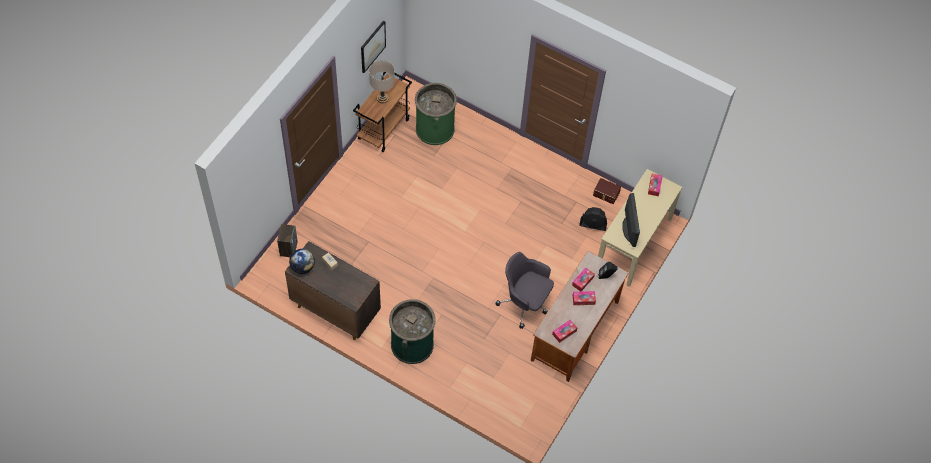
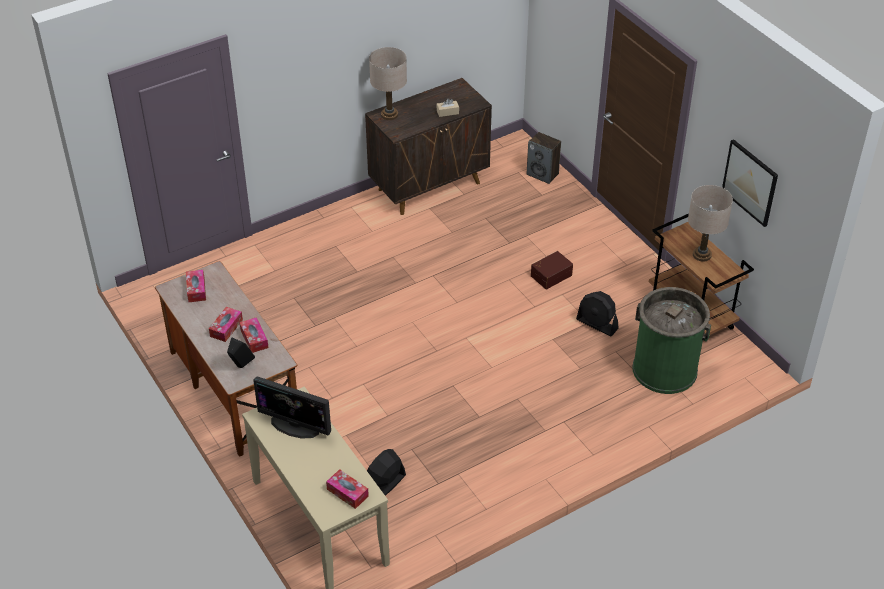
camera: 120 degrees right, 15 degrees down
(303, 267) = (457, 91): globe -> none
(350, 296) = (389, 115): none -> beige table lamp
(412, 344) = (336, 233): green trash can -> none
(417, 171) = (597, 324): none -> black fan
(525, 303) = (314, 356): grey office chair -> none
(606, 194) = (429, 527): brown storage box -> brown storage box (550, 275)

